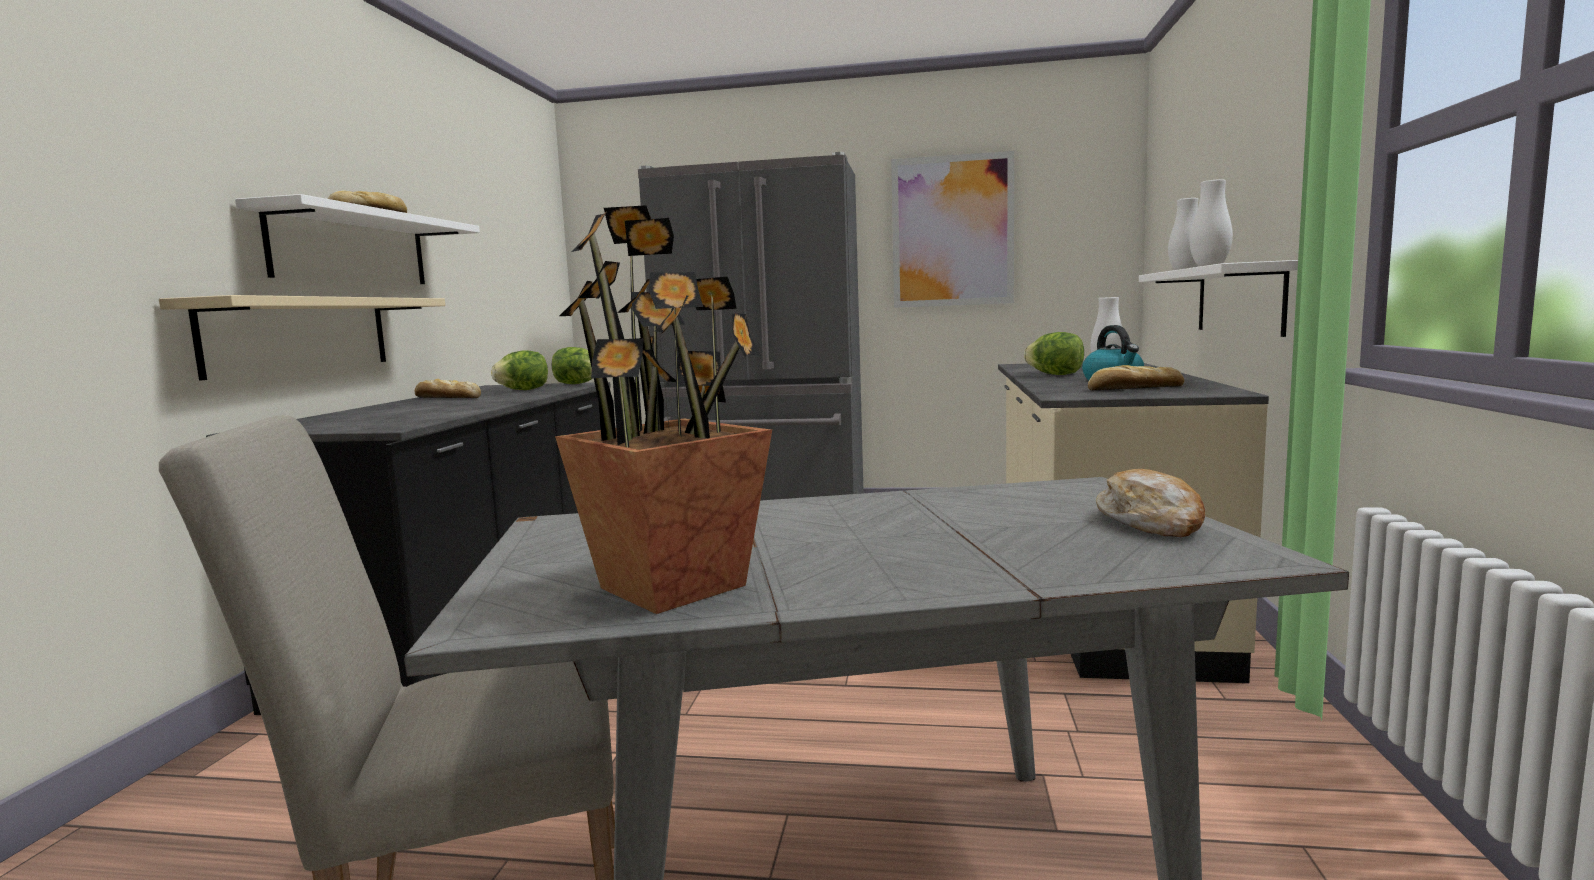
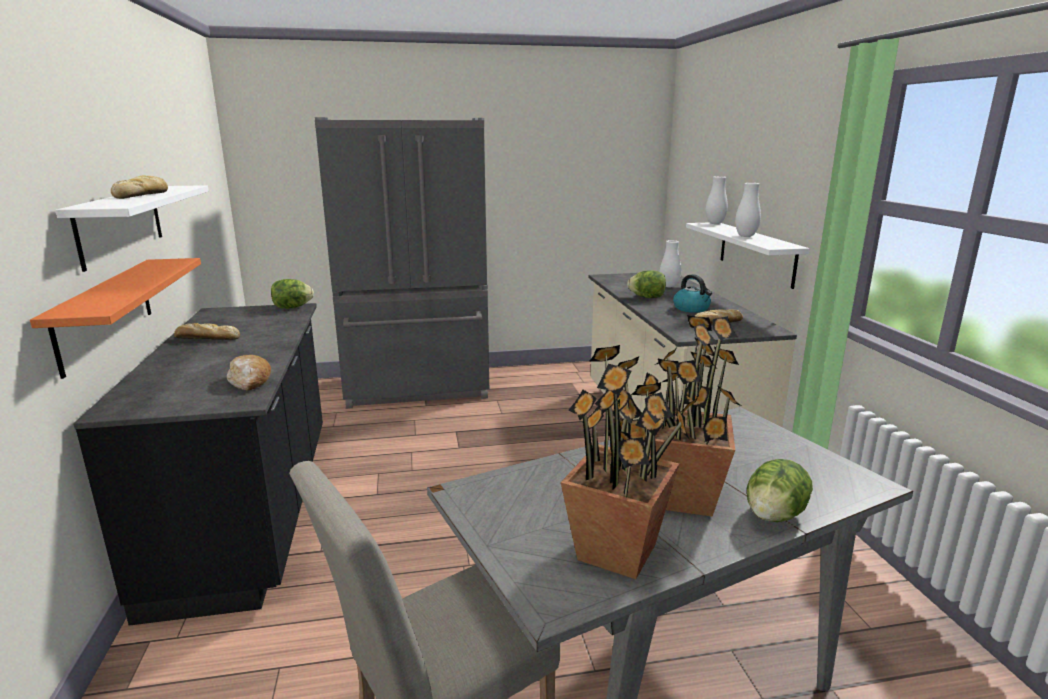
camera: 20 degrees left, 10 degrees up
(300, 335) = (105, 313): beige shelf -> orange shelf
(523, 390) = (259, 321): lettuce -> lettuce (774, 516)
(866, 548) = (683, 498): none -> potted plant
(952, 231) = (544, 168): picture -> none
(1151, 523) = (802, 456): bread -> bread (250, 381)

